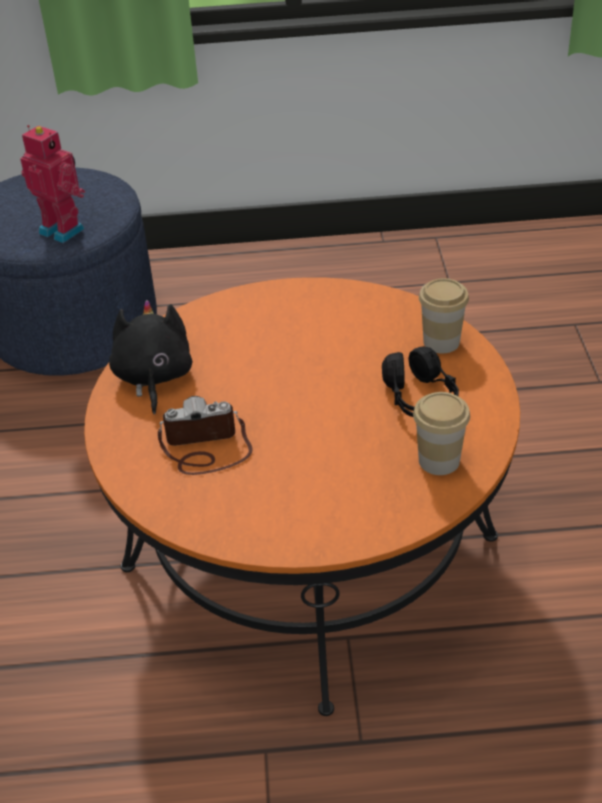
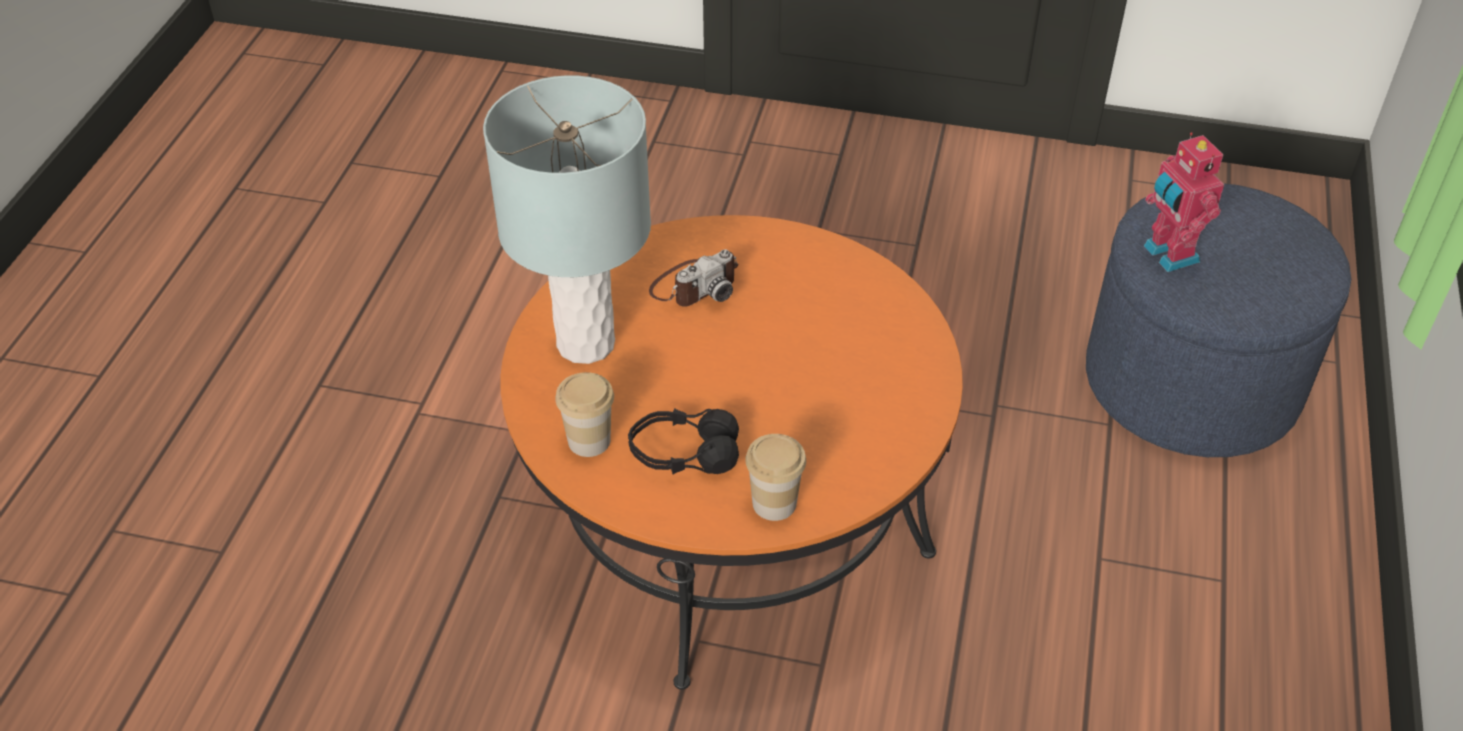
camera: 105 degrees right, 5 degrees up
(64, 229) = (1168, 255): toy robot -> toy robot turned 105 degrees clockwise
(153, 378) = (817, 268): black plush toy -> none
(205, 448) = (694, 286): camera -> camera turned 45 degrees clockwise
(318, 501) = (585, 344): none -> grey table lamp

